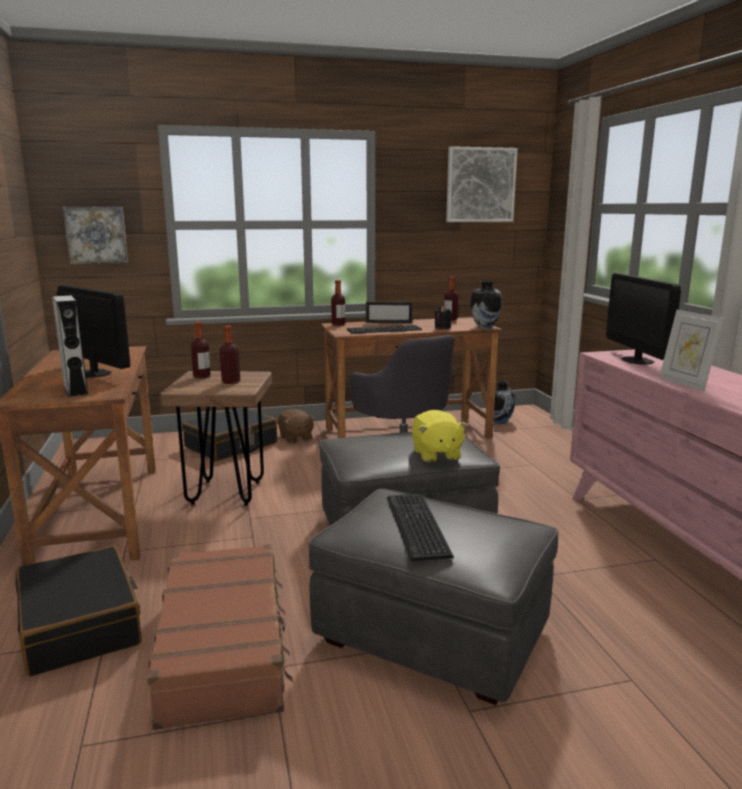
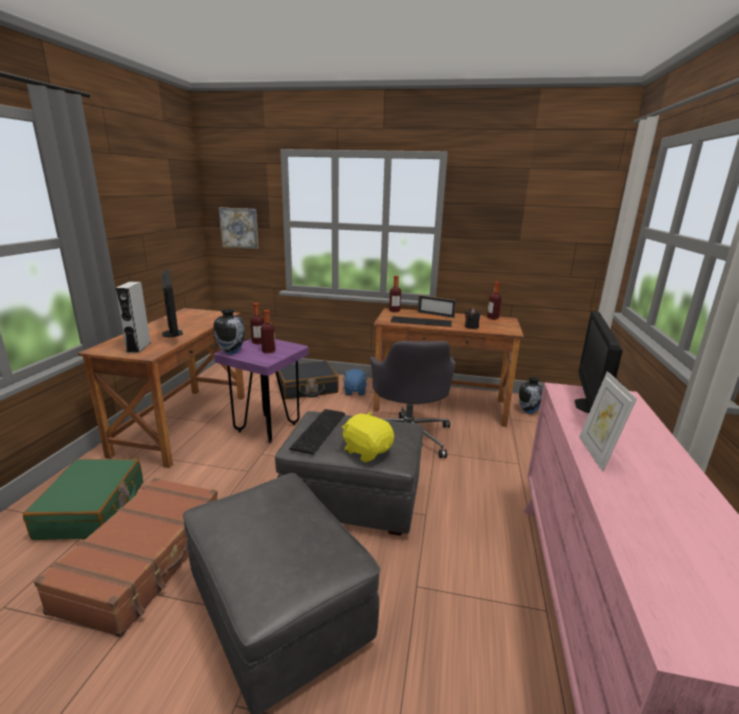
camera: 25 degrees right, 5 degrees up
(81, 625) = (93, 509): black suitcase -> green suitcase
(226, 493) = (267, 428): brown stool -> purple stool
(295, 438) = (354, 391): brown plush toy -> blue plush toy
(415, 526) = (259, 526): keyboard -> keyboard (317, 430)
(436, 454) = (367, 451): yellow plush toy -> yellow plush toy turned 120 degrees clockwise
(480, 185) = (543, 200): picture -> none
(484, 327) = (510, 331): vase -> vase (231, 352)

